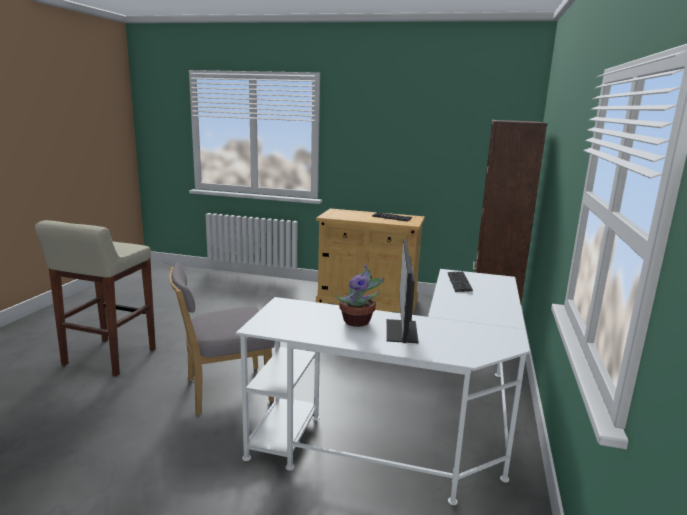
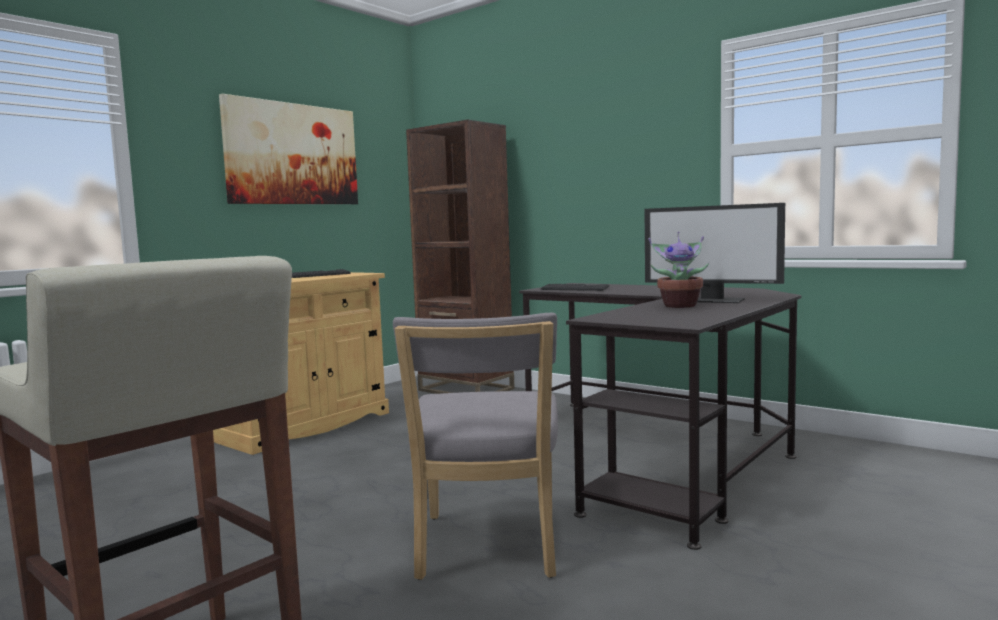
camera: 65 degrees left, 10 degrees down
(412, 429) = (661, 452): white desk -> black desk
(418, 134) = (293, 154): none -> picture

